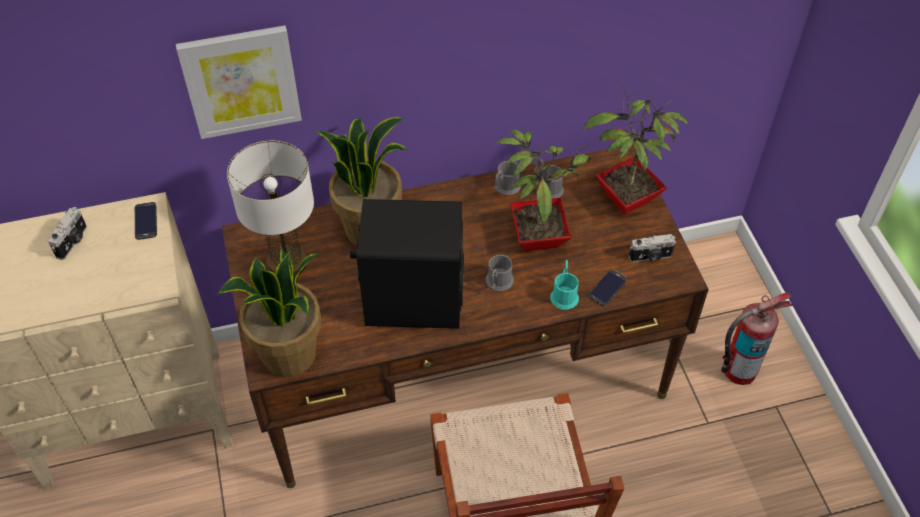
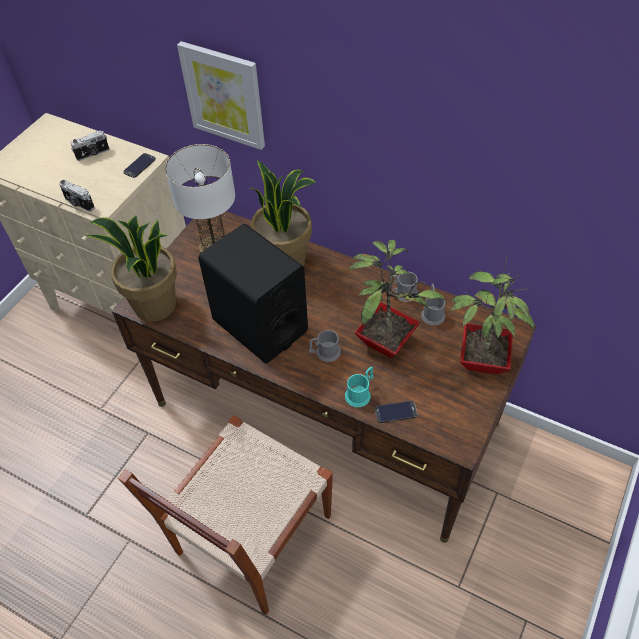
camera: 45 degrees right, 0 degrees up
(650, 257) = (453, 414): camera -> camera (79, 204)
(738, 370) = (523, 569): fire extinguisher -> none

